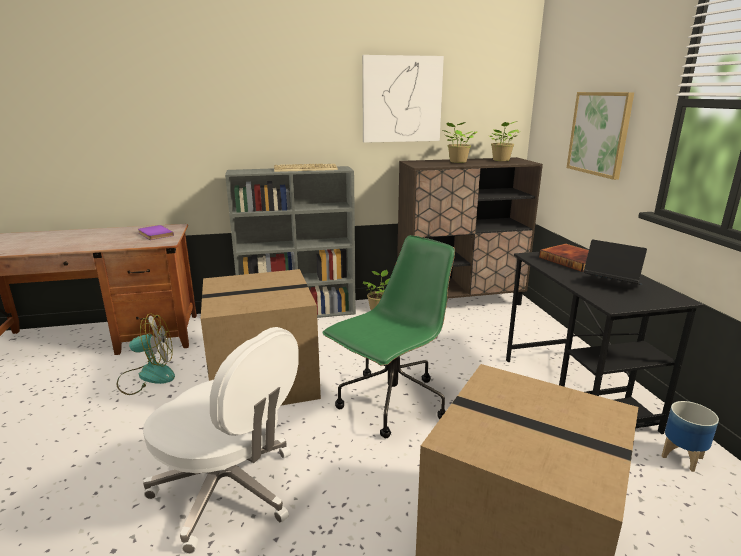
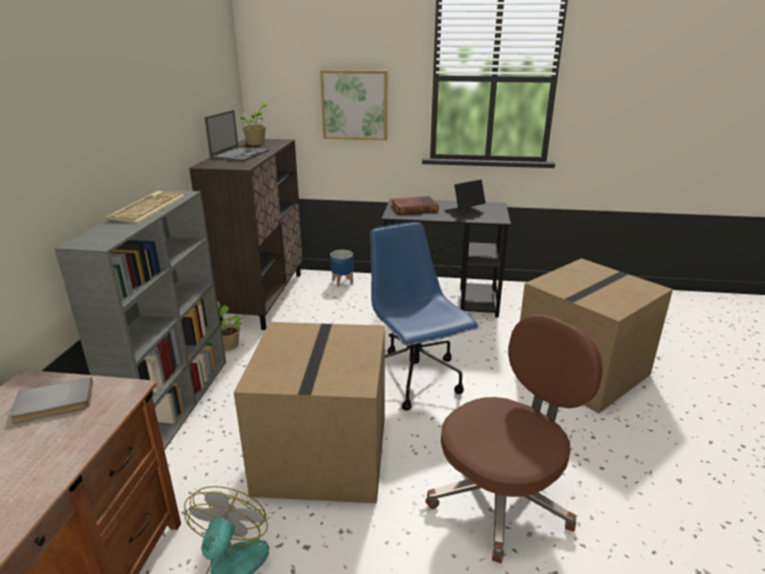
camera: 70 degrees left, 5 degrees up
(154, 234) = (54, 404): purple book -> grey book
(229, 491) = (502, 497): white office chair -> brown office chair
(391, 404) = (414, 379): green office chair -> blue office chair
(401, 99) = (175, 92): picture -> none
(457, 162) = (240, 154): potted plant -> laptop
(682, 457) = (516, 294): planter -> planter (342, 282)

